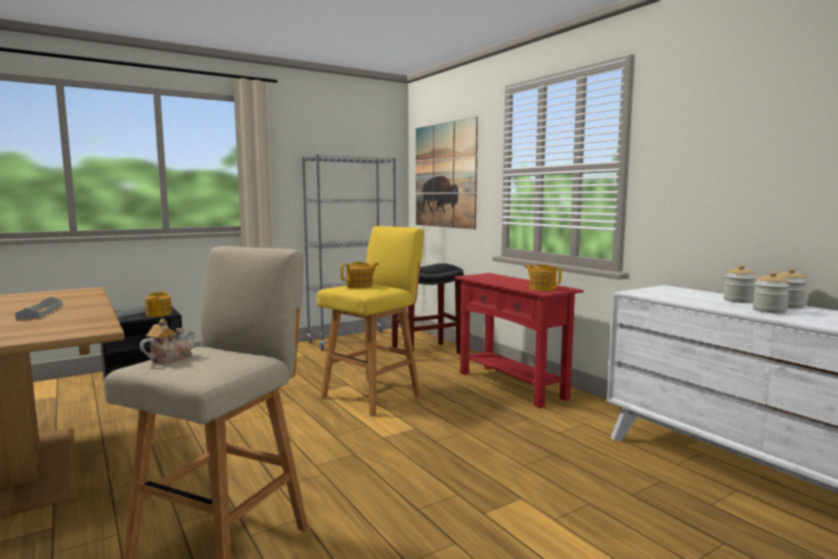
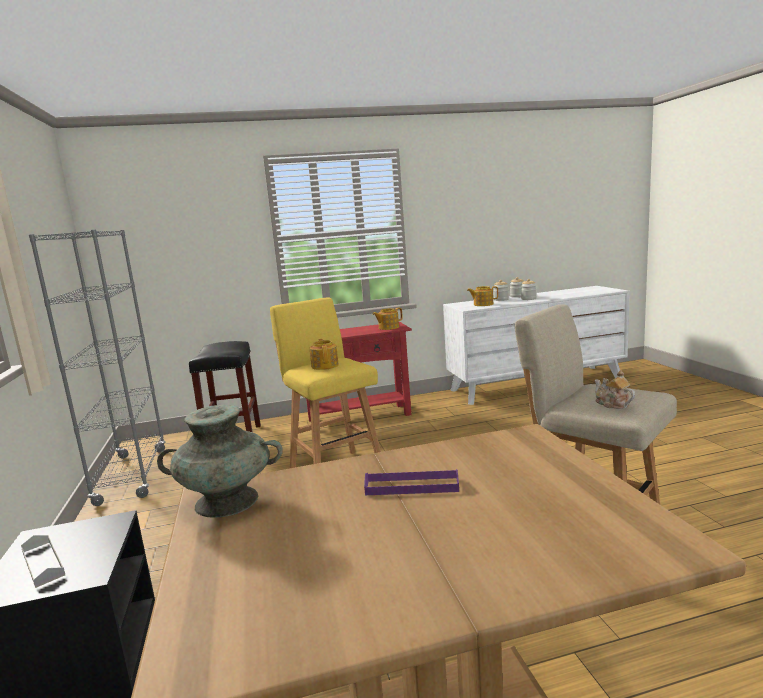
camera: 70 degrees left, 5 degrees up
(40, 312) = (412, 486): grey tray -> purple tray
(71, 292) = (227, 501): none -> turquoise vase
(159, 314) = (98, 531): teapot -> teapot (483, 304)
(445, 175) = (171, 248): picture -> none

